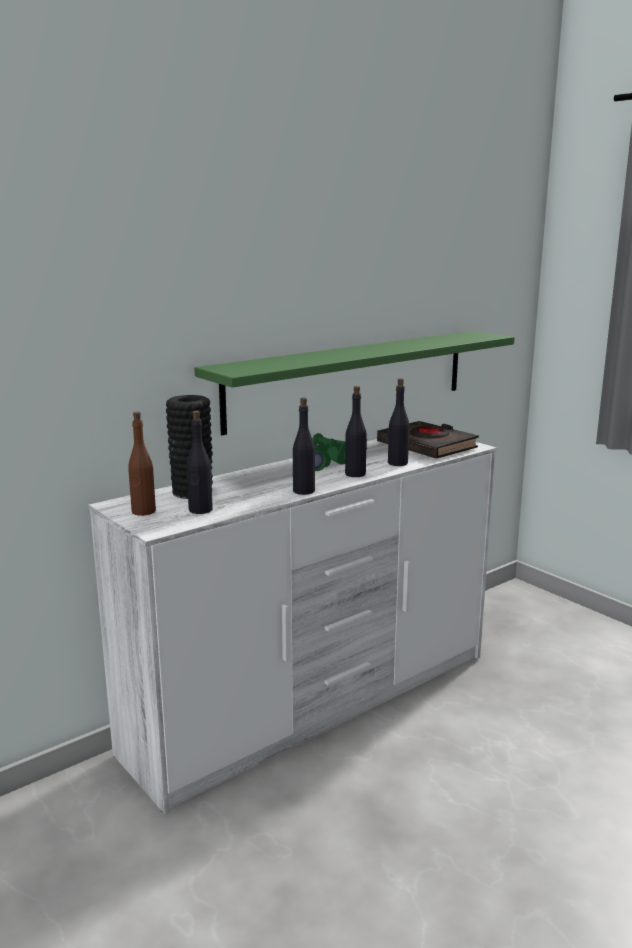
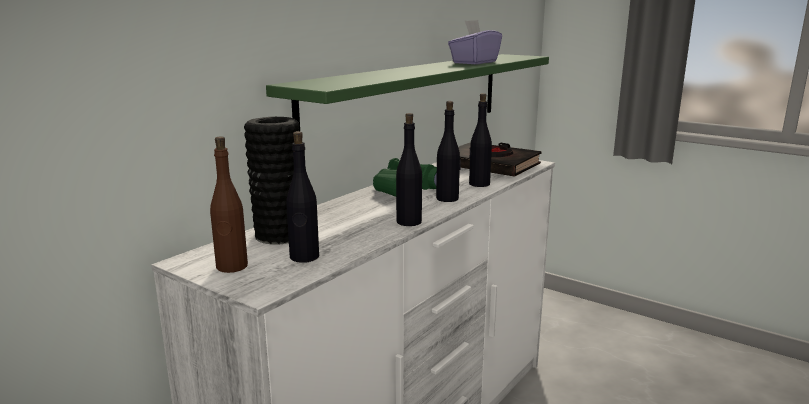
camera: 15 degrees left, 0 degrees up
(417, 344) = (474, 62): none -> purple tissue box

